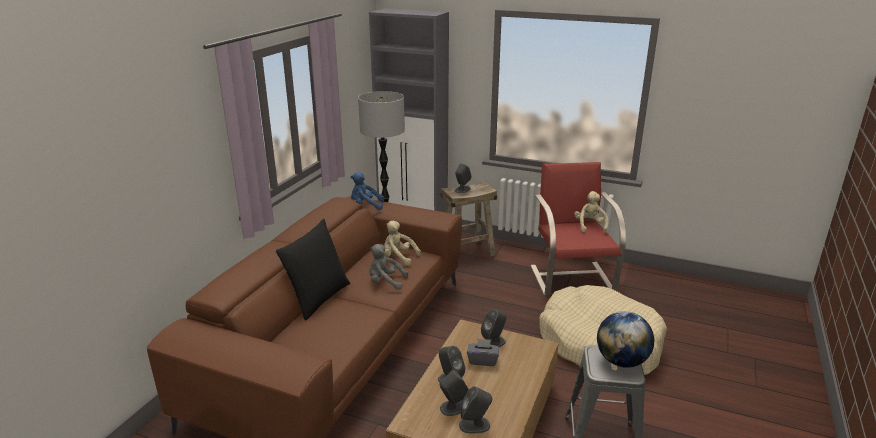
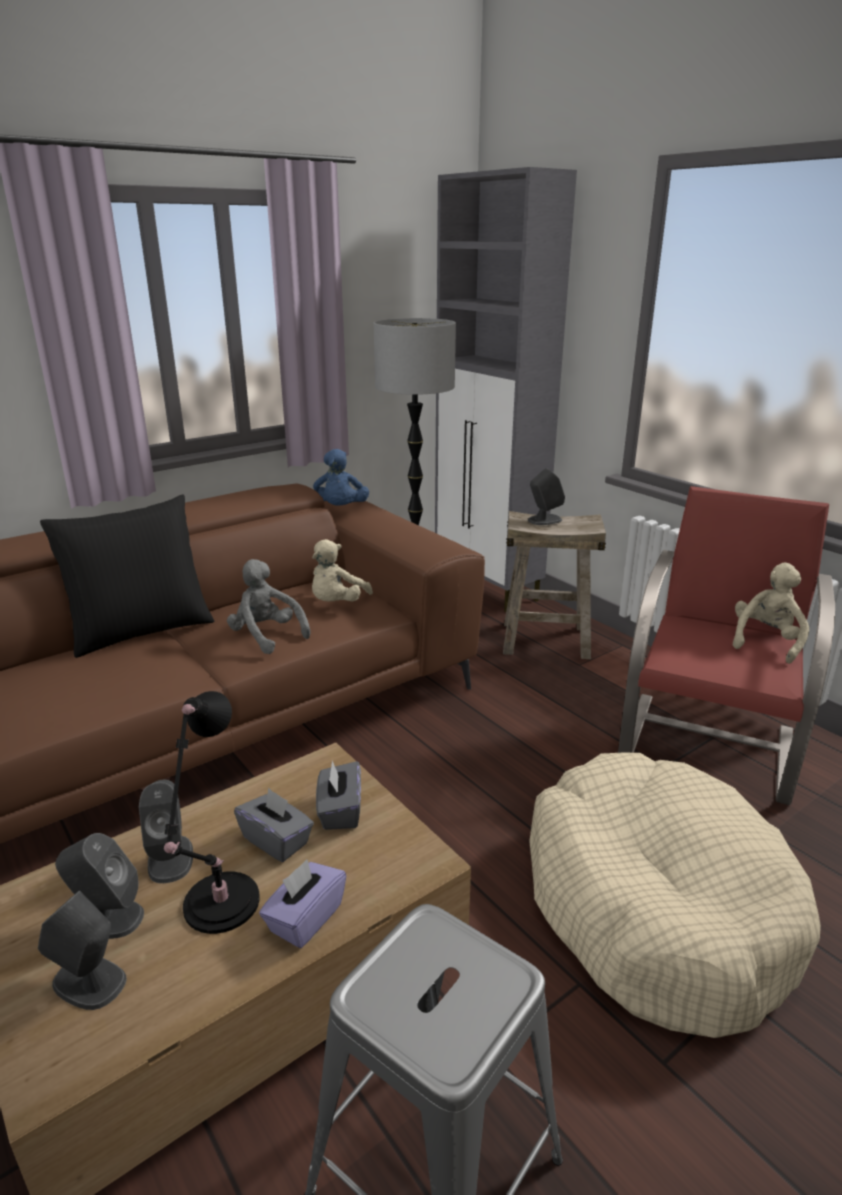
camera: 30 degrees right, 0 degrees up
(365, 206) = (341, 509): blue plush toy -> blue plush toy turned 120 degrees counterclockwise
(398, 257) = (337, 603): beige plush toy -> beige plush toy turned 120 degrees counterclockwise
(490, 388) = (219, 908): none -> black table lamp
(493, 342) = (340, 811): grey speaker -> grey tissue box
(523, 379) = (305, 919): none -> purple tissue box
(621, 361) = (464, 993): globe -> none

